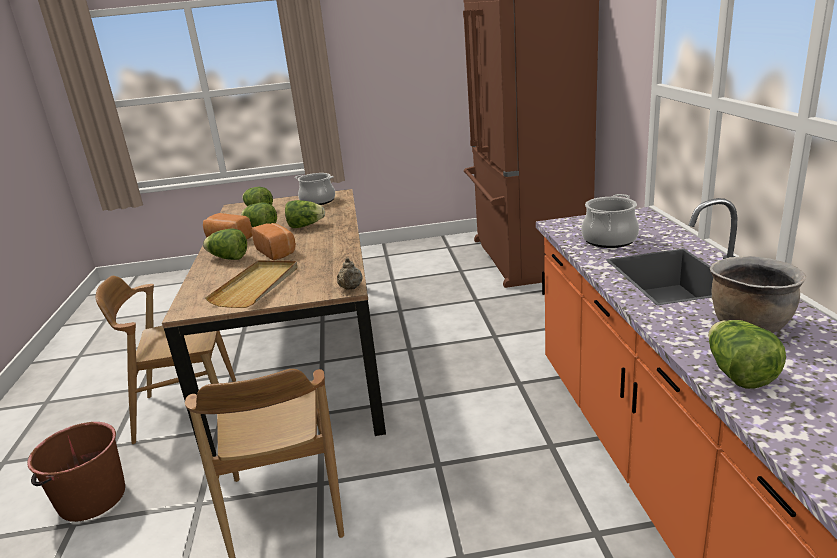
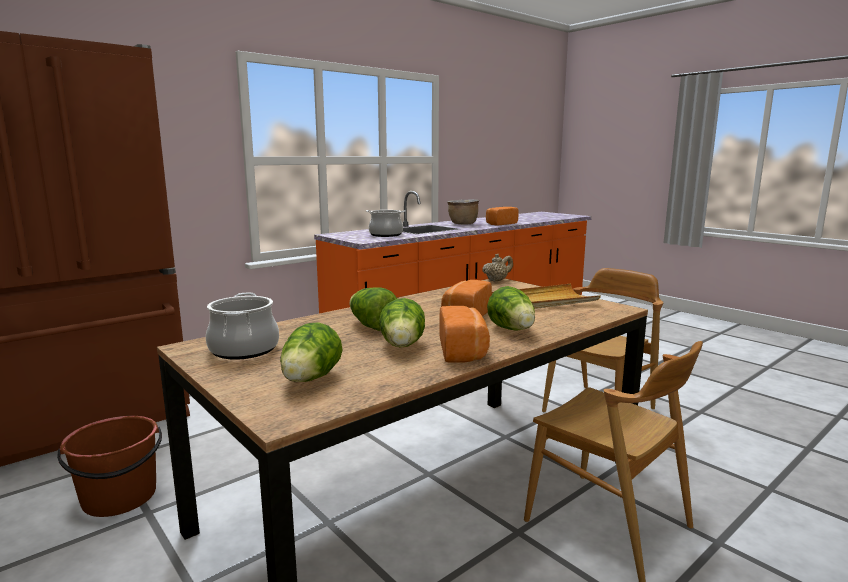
camera: 125 degrees left, 10 degrees down
(91, 499) = (750, 499): brown bucket -> brown bucket (120, 498)
(738, 374) = (500, 224): lettuce -> bread

